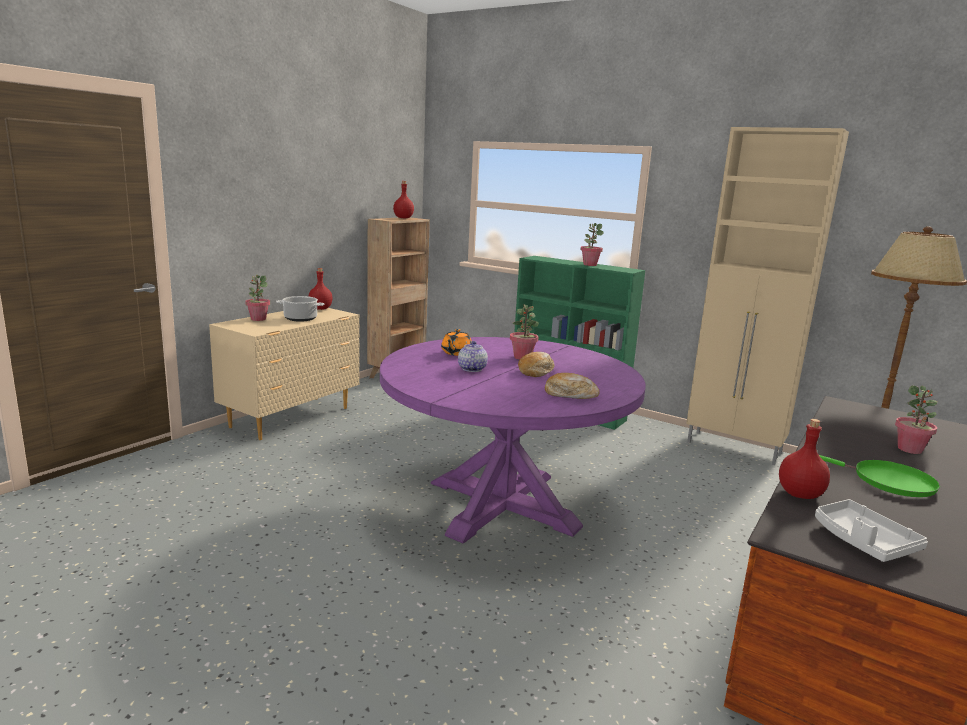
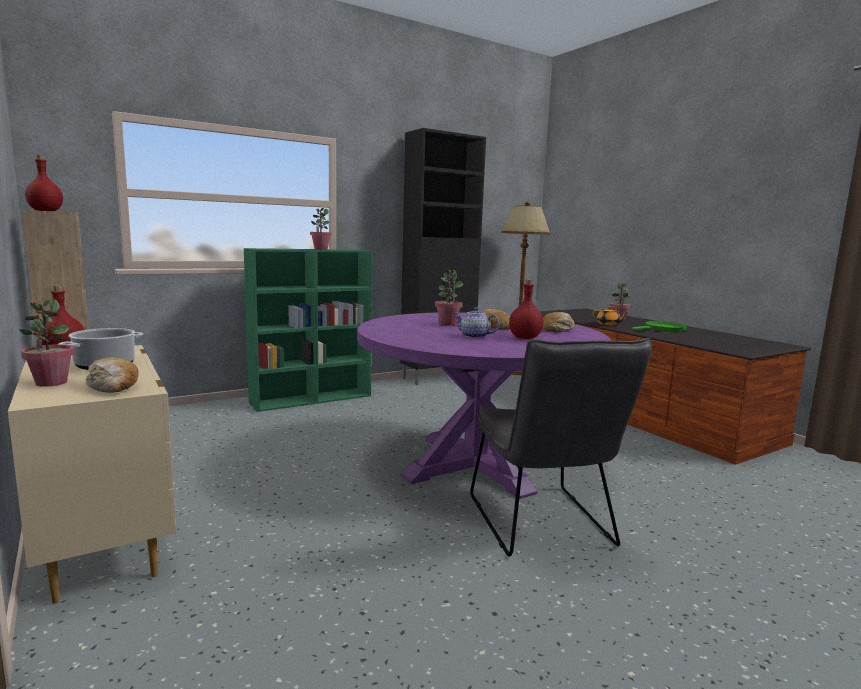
camera: 65 degrees left, 5 degrees down
(259, 327) = (114, 386): none -> bread
(399, 552) = (543, 525): none -> grey chair
(456, 353) = (417, 333): orange teapot -> orange teapot (608, 324)
(735, 448) = (438, 378): beige cabinet -> black cabinet
(800, 494) = (685, 341): red bottle -> red bottle (524, 338)
(862, 541) = (740, 345): grey tray -> none

